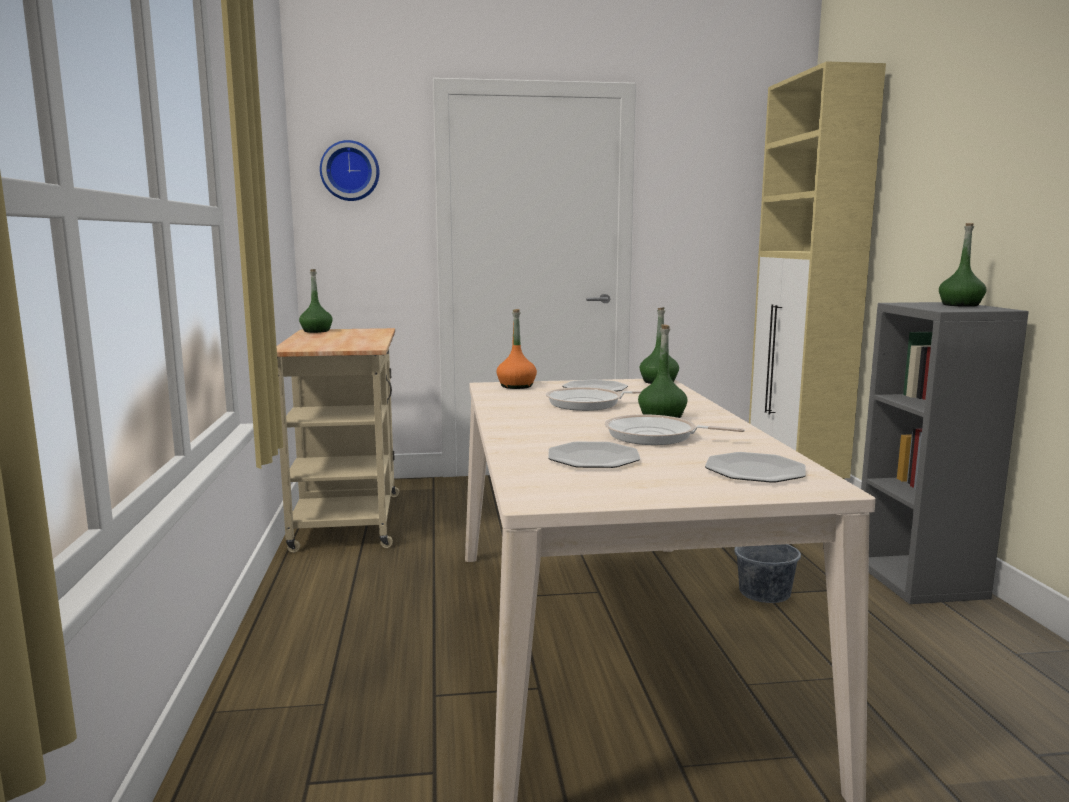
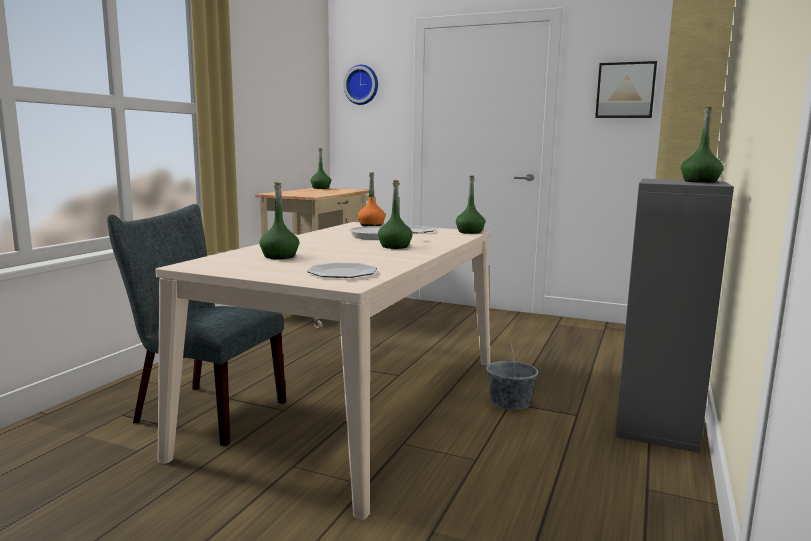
camera: 30 degrees right, 0 degrees up
(428, 730) = (202, 411): none -> grey chair
(593, 458) = (280, 256): plate -> green bottle
(655, 436) = (352, 253): frying pan -> none
(711, 189) = (625, 90): none -> picture

